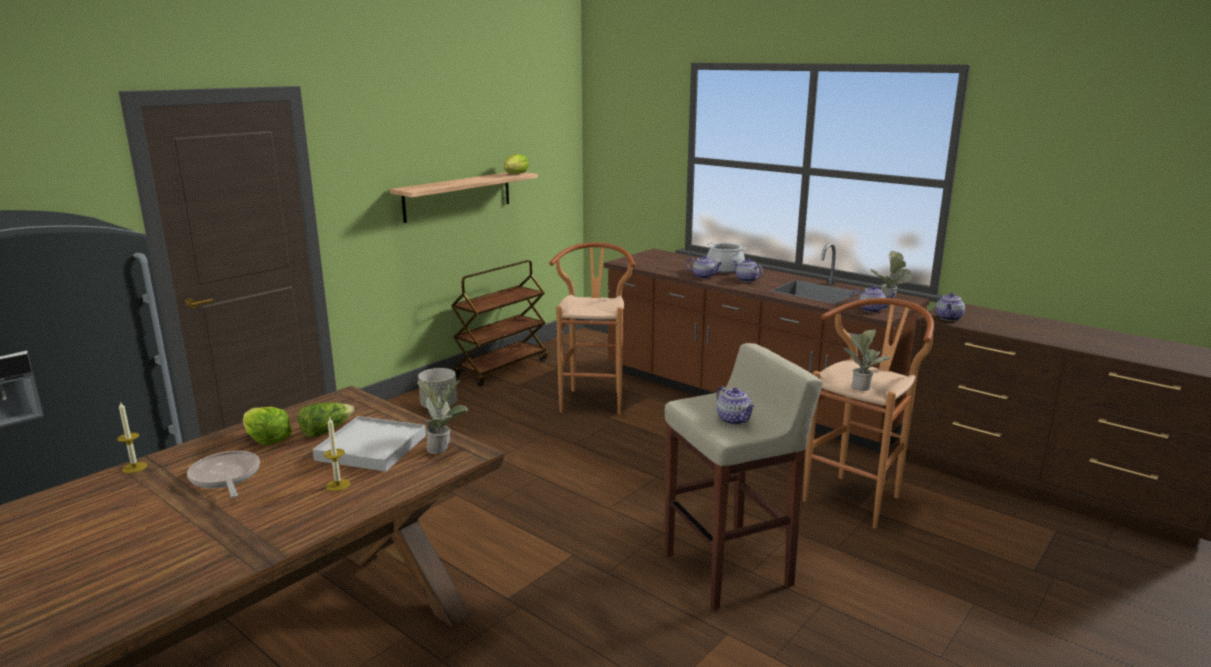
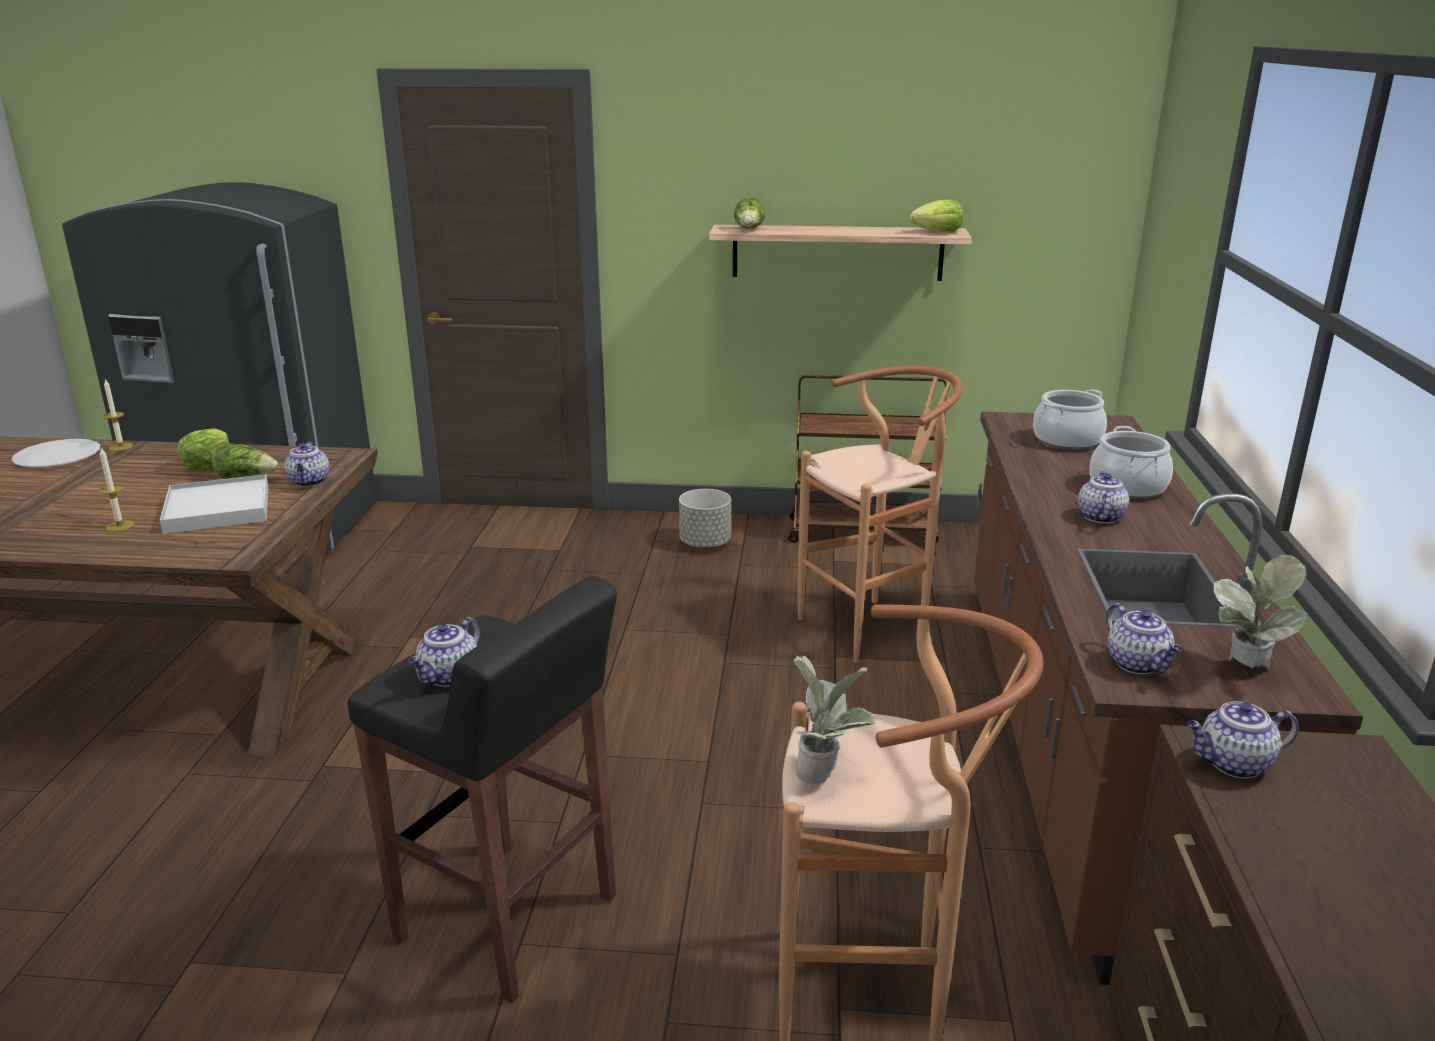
camera: 55 degrees right, 5 degrees up
(93, 497) = (57, 456): none -> white plate
(225, 477) = (116, 481): frying pan -> none
(424, 187) = (749, 229): none -> lettuce
(444, 448) = (239, 539): potted plant -> none
(662, 262) = (1066, 440): none -> cooking pot
(704, 276) = (1050, 484): teapot -> teapot (309, 482)
(729, 569) = (509, 920): beige stool -> black stool

